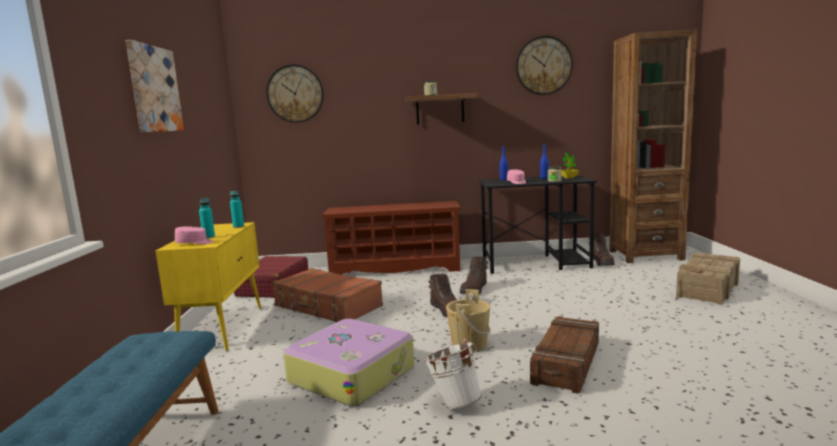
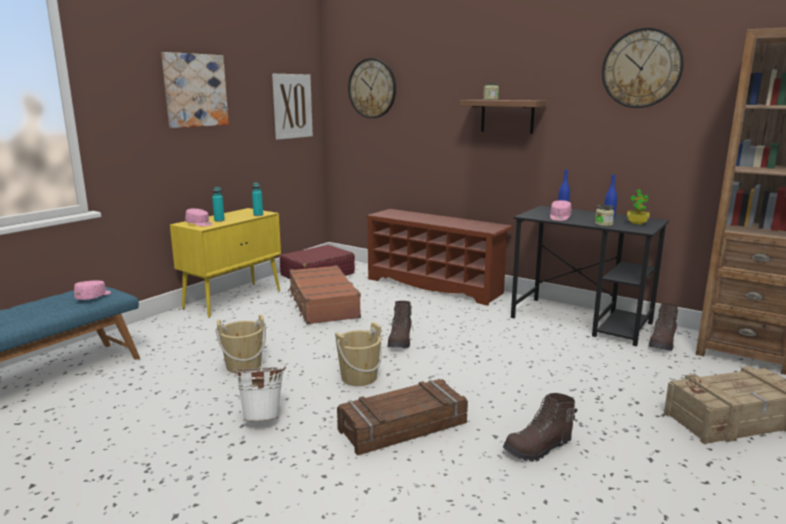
camera: 35 degrees right, 5 degrees up
(168, 343) = (94, 297): none -> pink cap
(217, 113) = (292, 106): none -> picture
(352, 374) = (244, 366): suitcase -> beige bucket
(474, 290) = (462, 329): brown boot -> brown boot (538, 448)

